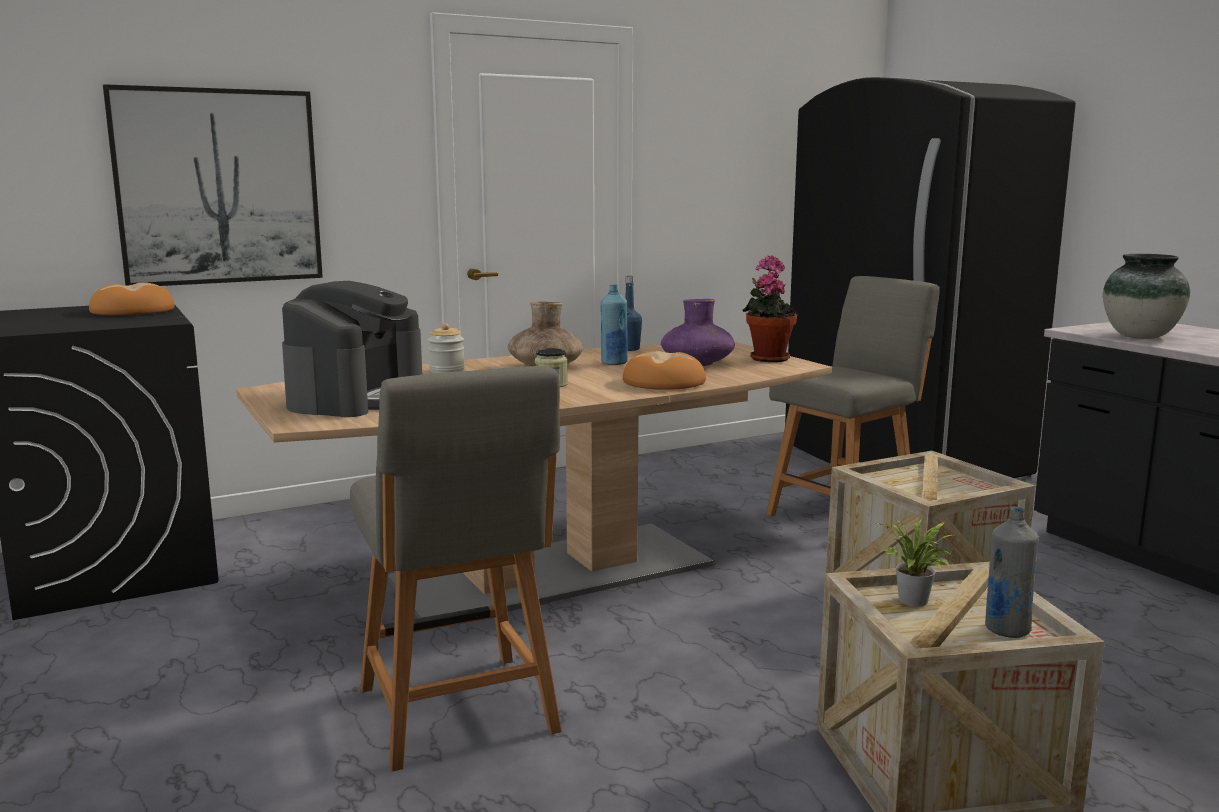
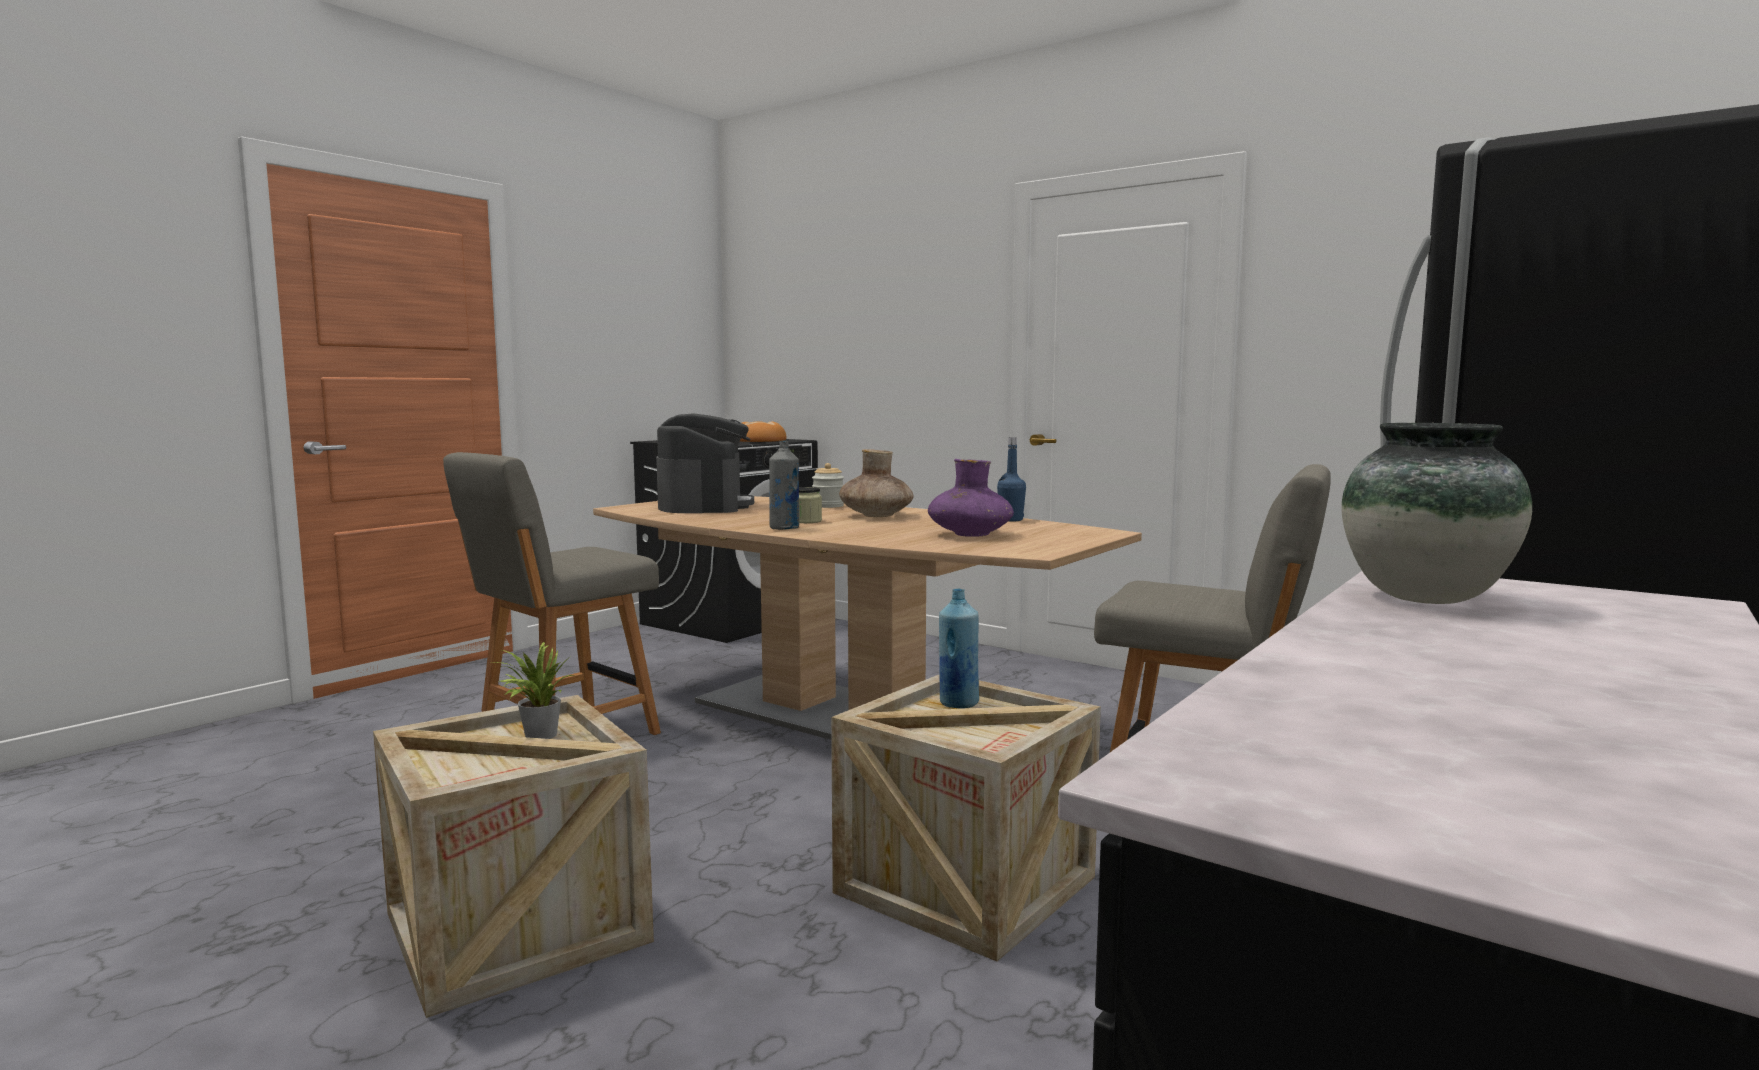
camera: 65 degrees right, 5 degrees down
(218, 187) = (852, 354): picture -> none
(357, 398) = (704, 506): coffee machine -> coffee machine turned 90 degrees counterclockwise
(614, 363) = (930, 522): blue bottle -> blue bottle (958, 703)
(663, 382) = (859, 535): bread -> none
(767, 358) = (1051, 544): potted plant -> none
(1006, 629) = (470, 772): grey bottle -> grey bottle (784, 528)

